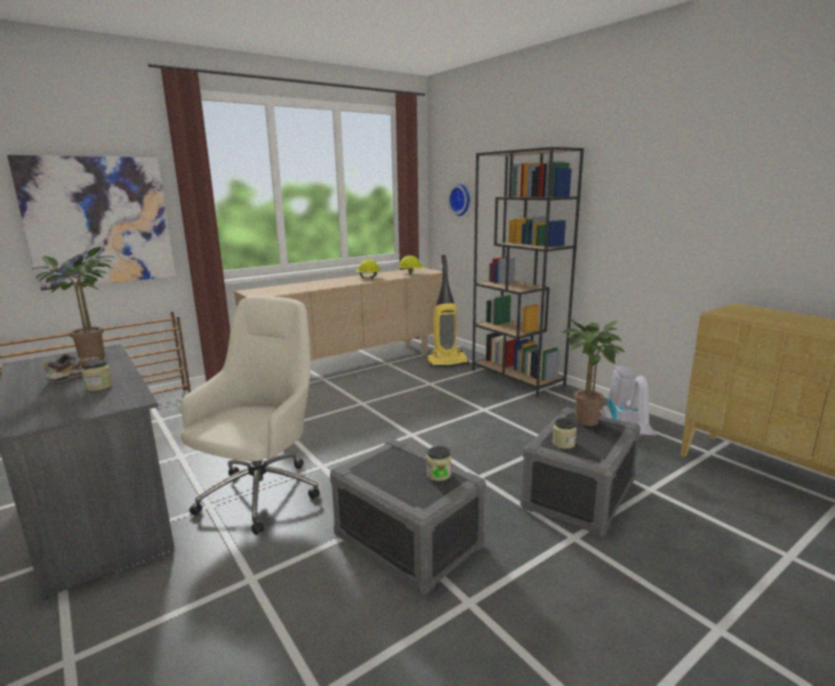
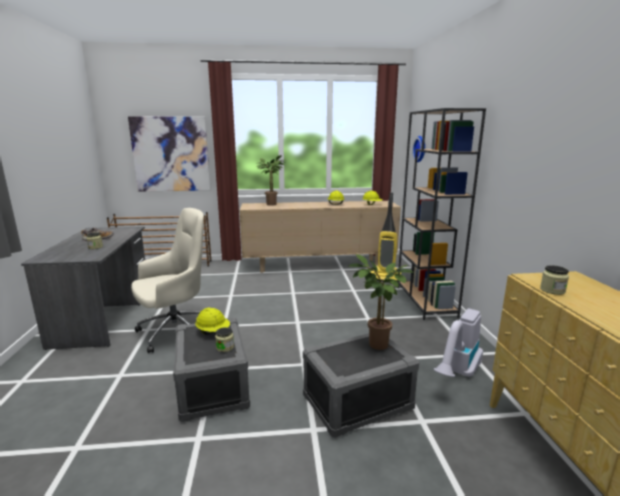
camera: 30 degrees right, 0 degrees up
(96, 356) = (123, 231): potted plant -> potted plant (273, 204)
(393, 463) = (213, 332): none -> yellow hard hat
(563, 443) = (335, 355): jar -> jar (552, 290)

